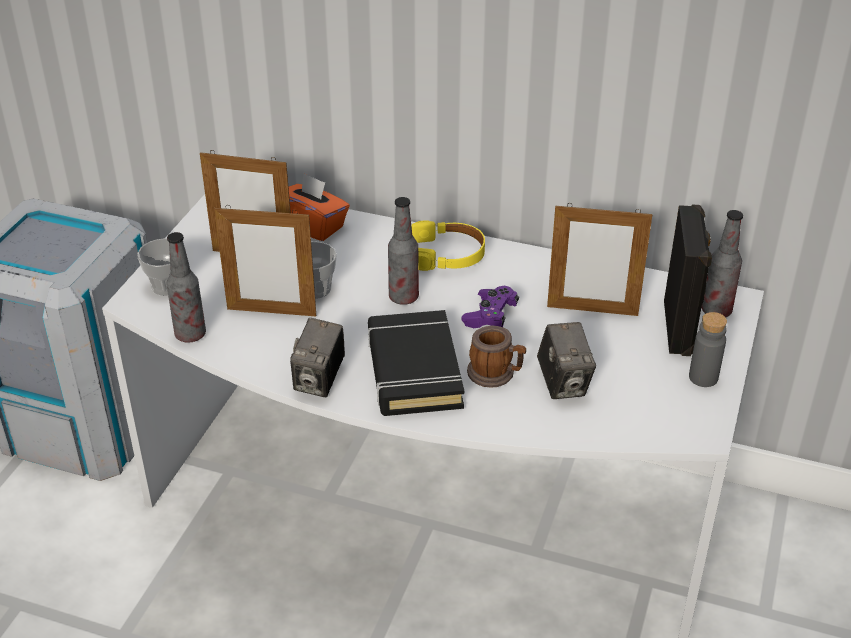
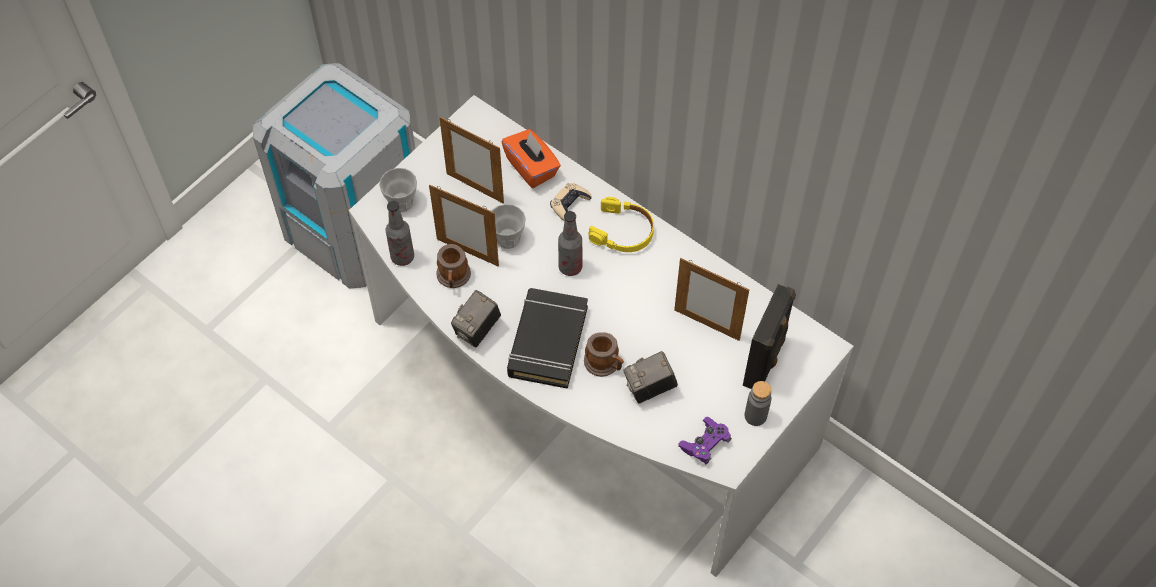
camera: 20 degrees right, 20 degrees up
(265, 339) = (453, 277): none -> mug
(373, 245) = (569, 204): none -> beige game controller
(490, 316) = (626, 306): purple game controller -> purple game controller (705, 444)
(563, 383) = (649, 388): camera -> camera turned 60 degrees clockwise
(716, 311) = (802, 355): bottle -> none

